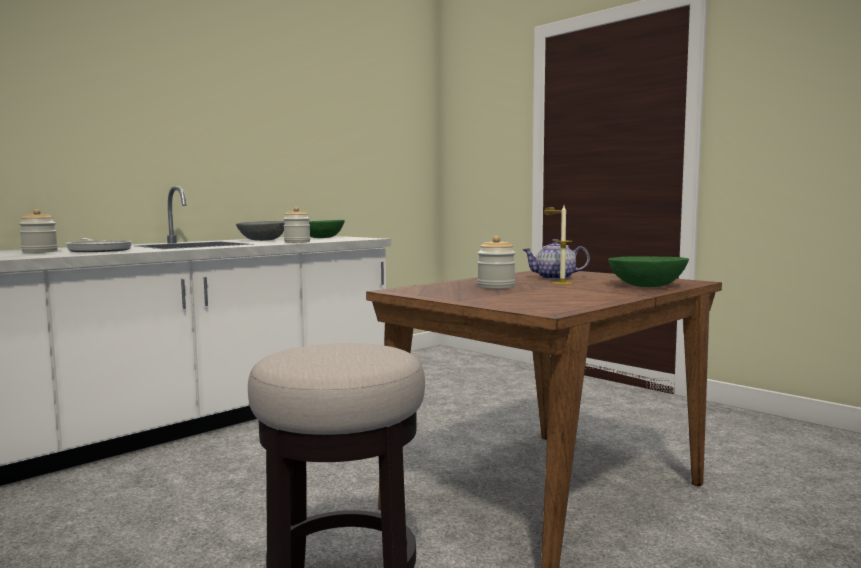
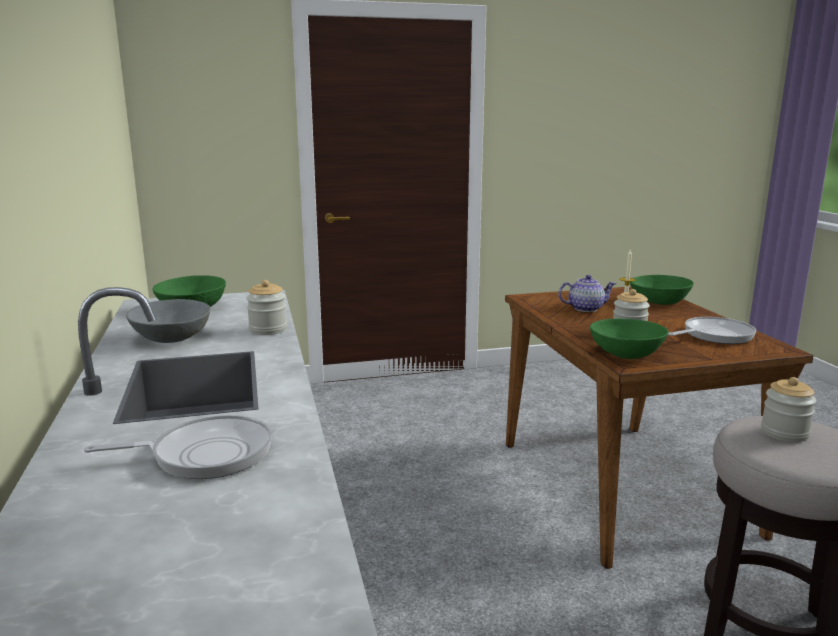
camera: 60 degrees left, 10 degrees up
(40, 251) = (153, 509): jar -> jar (784, 433)
(427, 289) = (627, 354): none -> green bowl
(551, 298) = (714, 335): none -> frying pan
(554, 278) = (585, 308): teapot -> teapot turned 135 degrees counterclockwise

